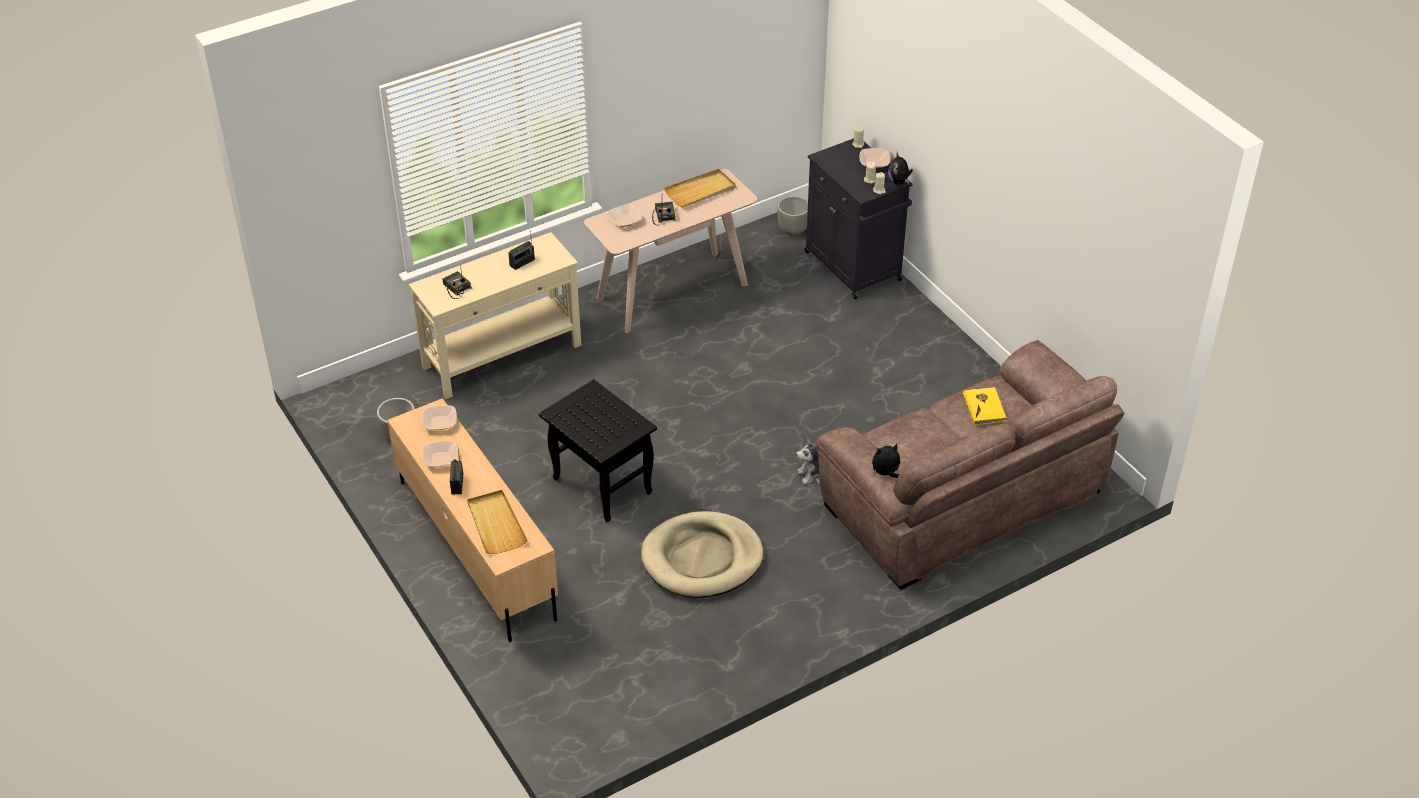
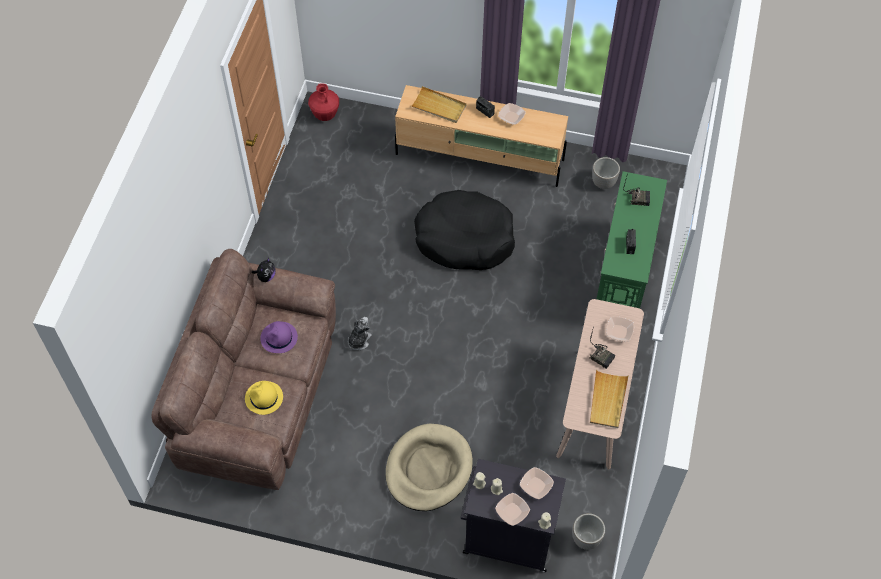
camera: 135 degrees right, 15 degrees up
(440, 423) = (540, 134): bowl -> bowl (536, 485)
(503, 356) = (622, 274): beige console table -> green console table
(576, 730) = (325, 115): none -> red vase
(600, 486) = (464, 238): black side table -> black dog bed
(702, 559) = (363, 240): beige dog bed -> beige dog bed (428, 469)
(899, 182) = (474, 505): plush toy -> none
(920, 442) = (279, 338): none -> purple hat
(985, 407) = (264, 398): yellow book -> yellow hat

